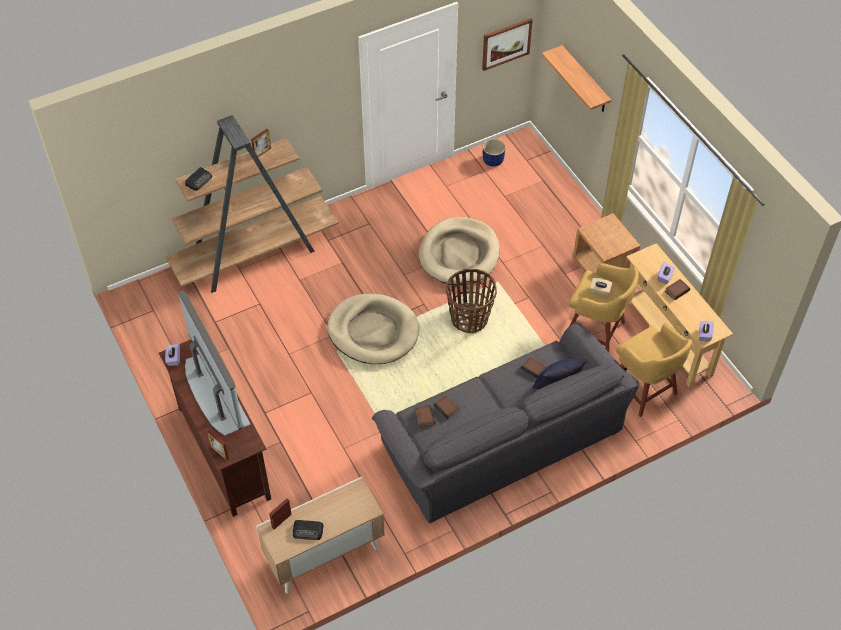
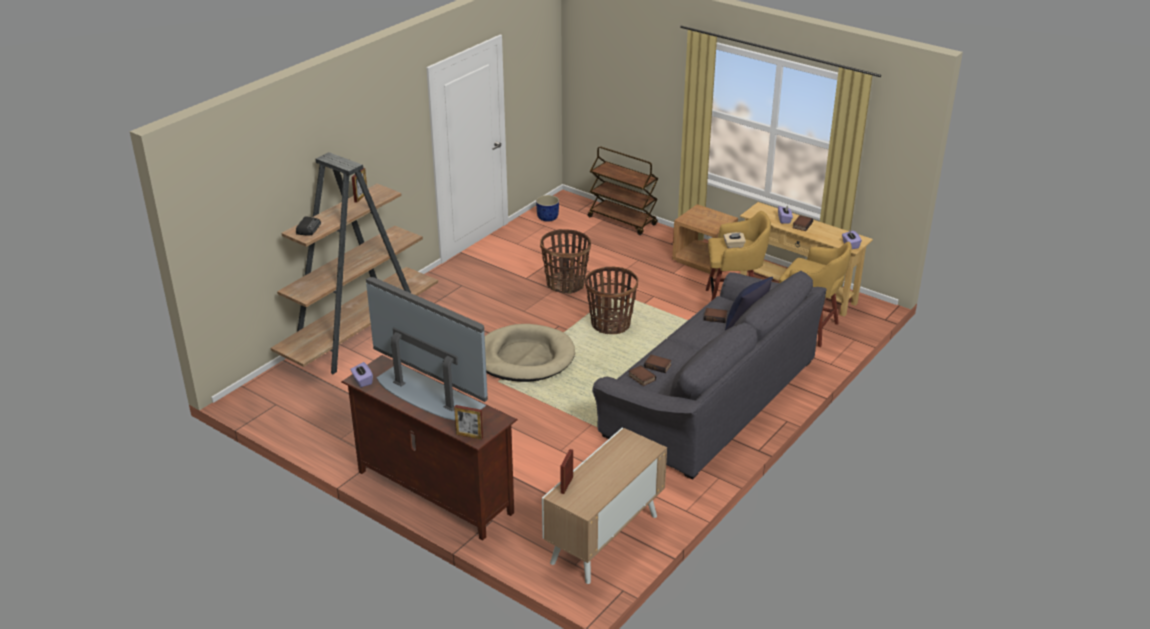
camera: 25 degrees left, 20 degrees down
(308, 531) = (601, 483): radio -> none
(459, 254) = (565, 284): beige dog bed -> basket
(506, 43) = (539, 88): picture -> none
(560, 188) = (623, 221): none -> brown cart
(585, 80) = (630, 92): shelf -> none

